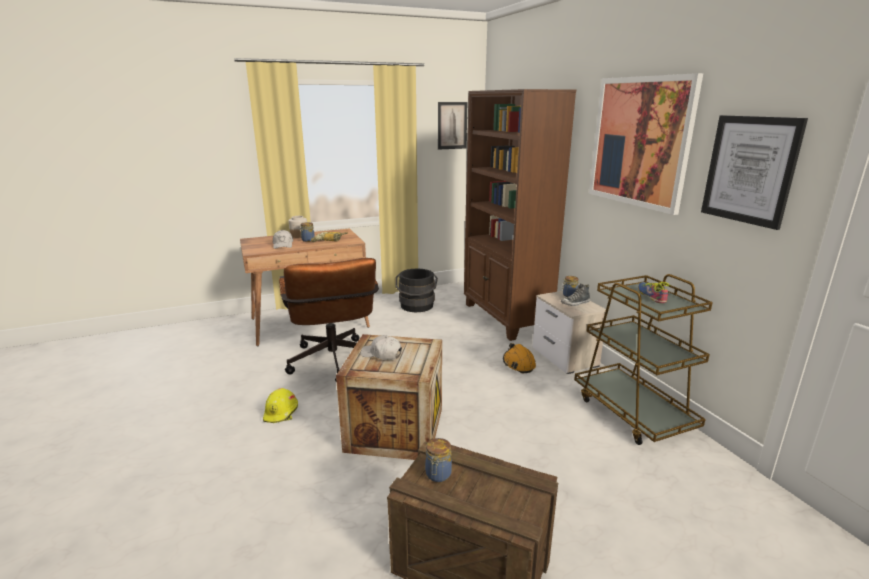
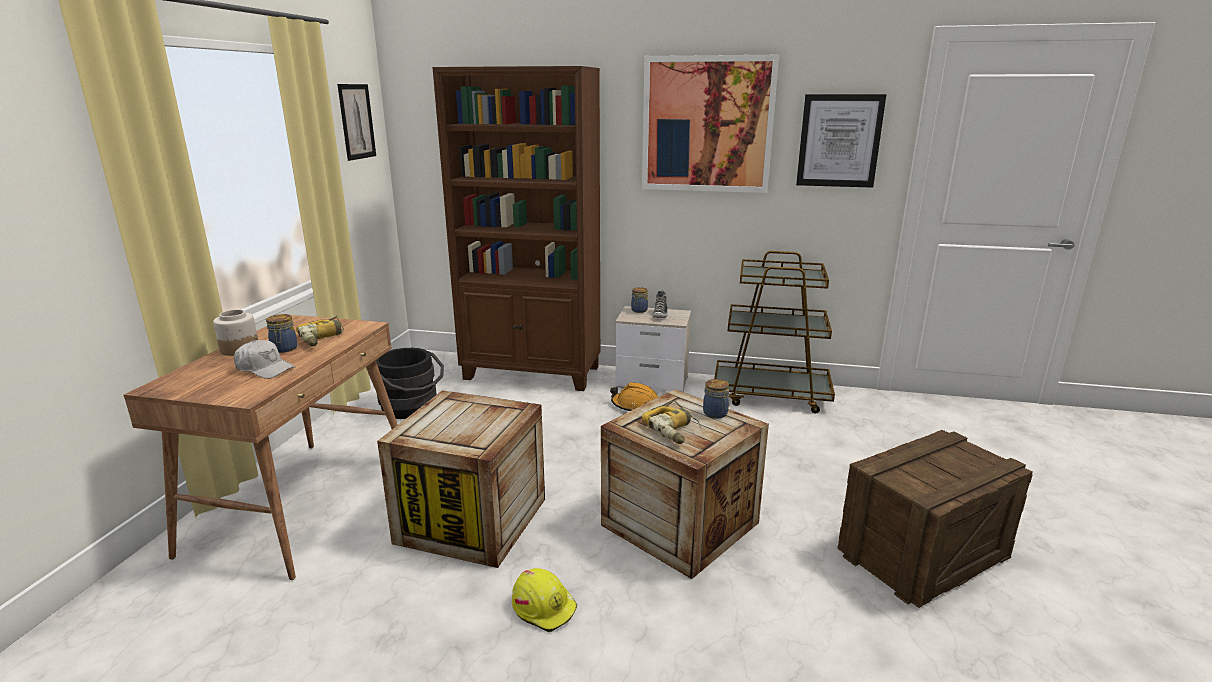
camera: 55 degrees left, 0 degrees up
(334, 365) = (472, 520): brown office chair -> crate
(381, 354) = (674, 429): white cap -> power drill
(438, 475) = (916, 479): jar -> jar (716, 414)
(653, 295) = (776, 273): shoe -> none

